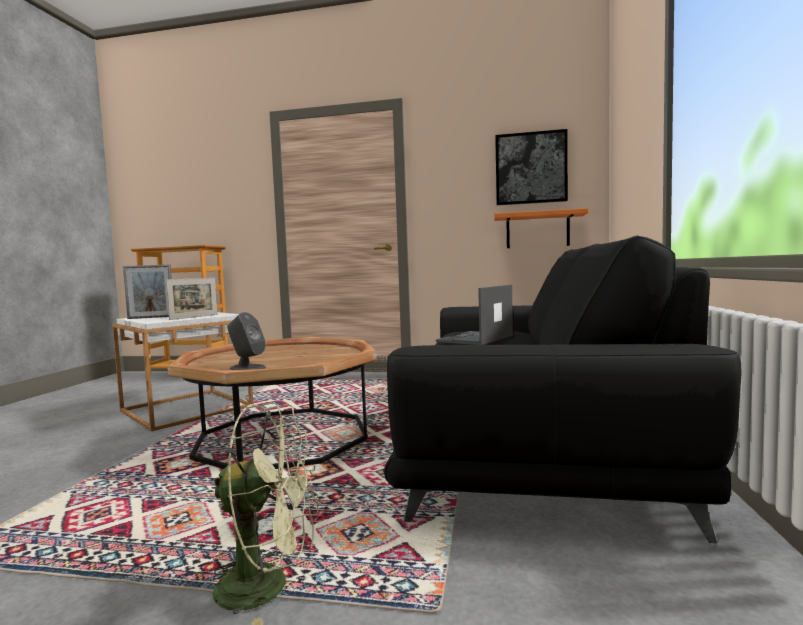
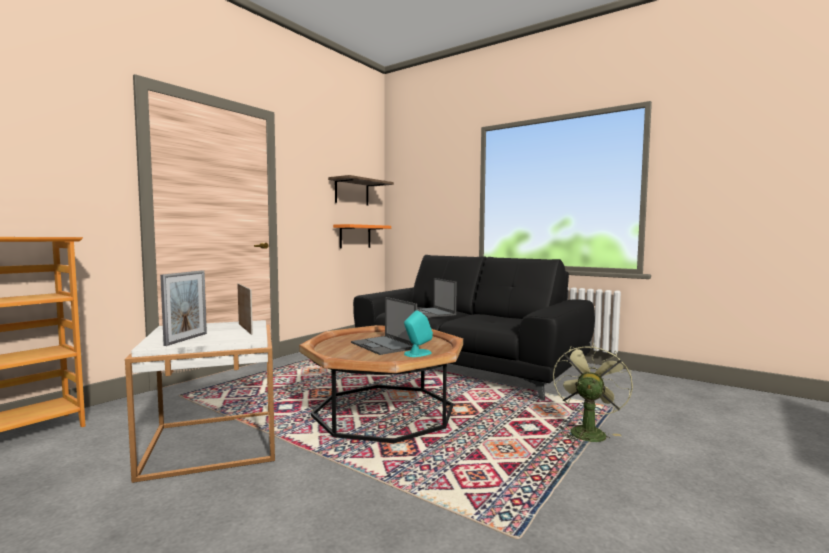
camera: 65 degrees left, 0 degrees up
(247, 368) = (417, 353): grey speaker -> turquoise speaker
(279, 357) = (384, 345): none -> laptop
(530, 168) = (352, 192): picture -> shelf

